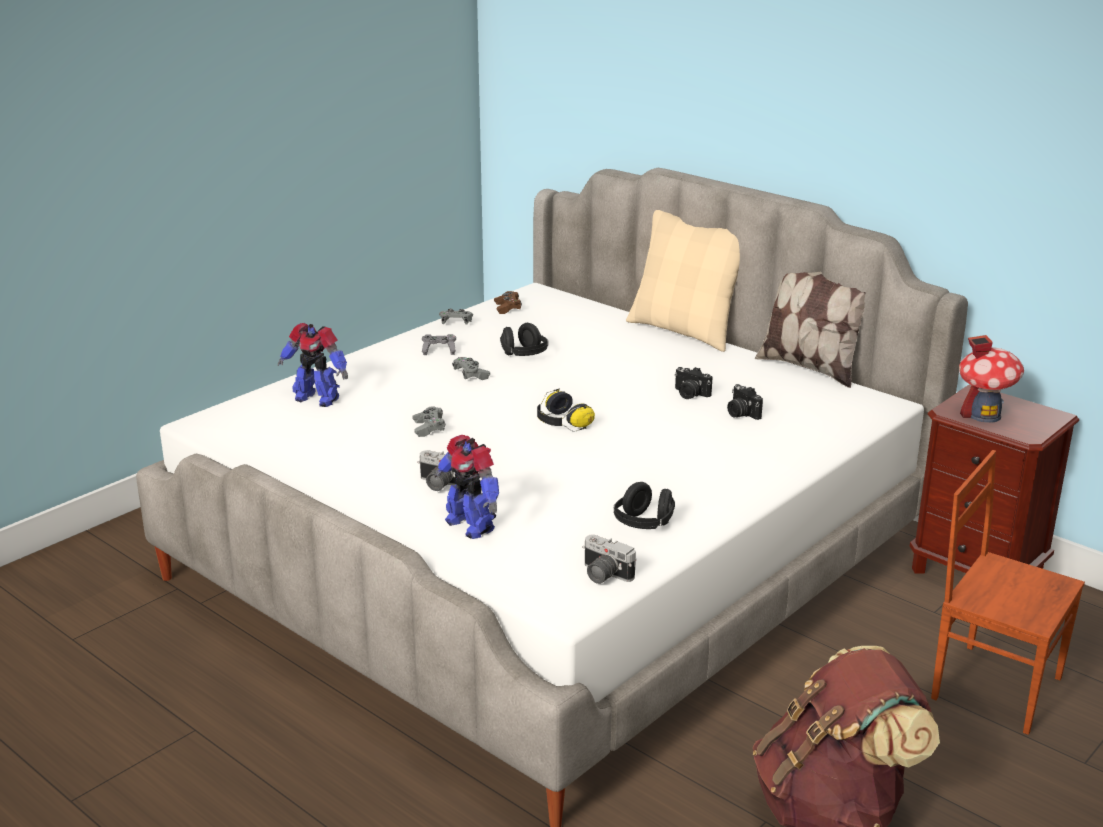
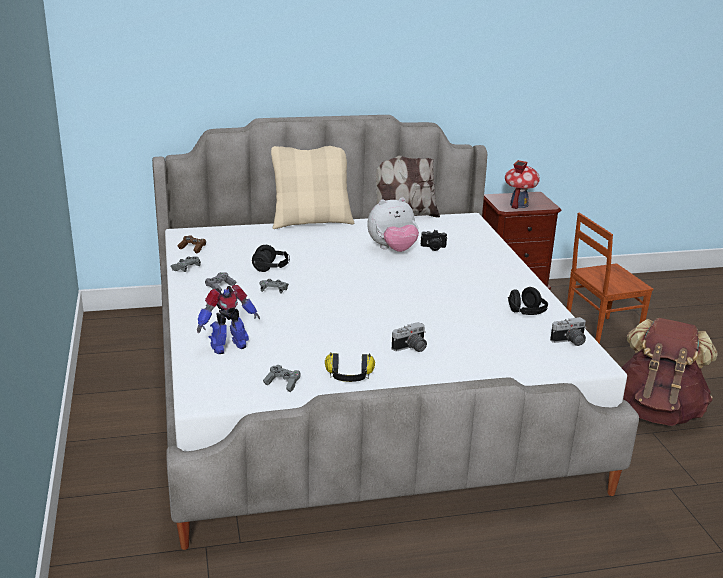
camera: 55 degrees left, 0 degrees up
(429, 428) = (330, 327): grey game controller -> grey game controller (282, 383)
(470, 525) = (473, 356): toy robot -> none
(561, 423) = (379, 290): headphones -> headphones (349, 377)
(689, 394) = (392, 249): camera -> plush toy

